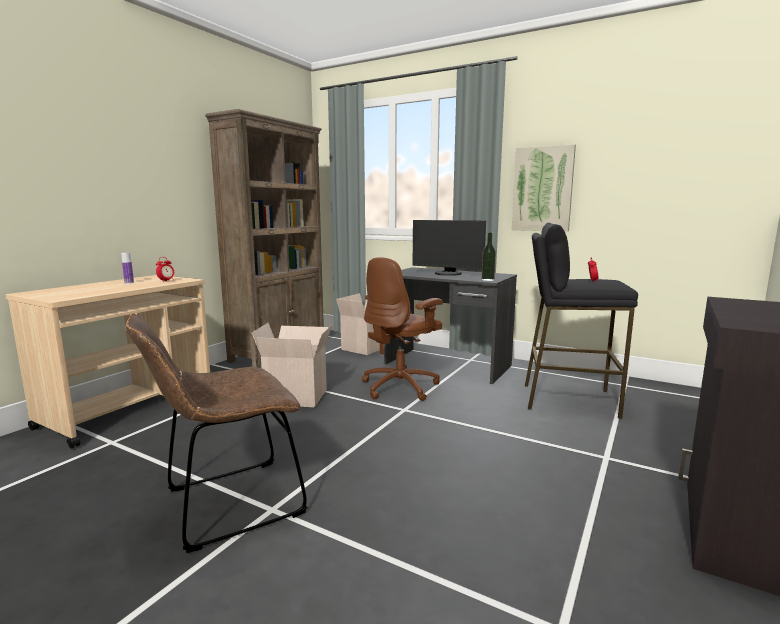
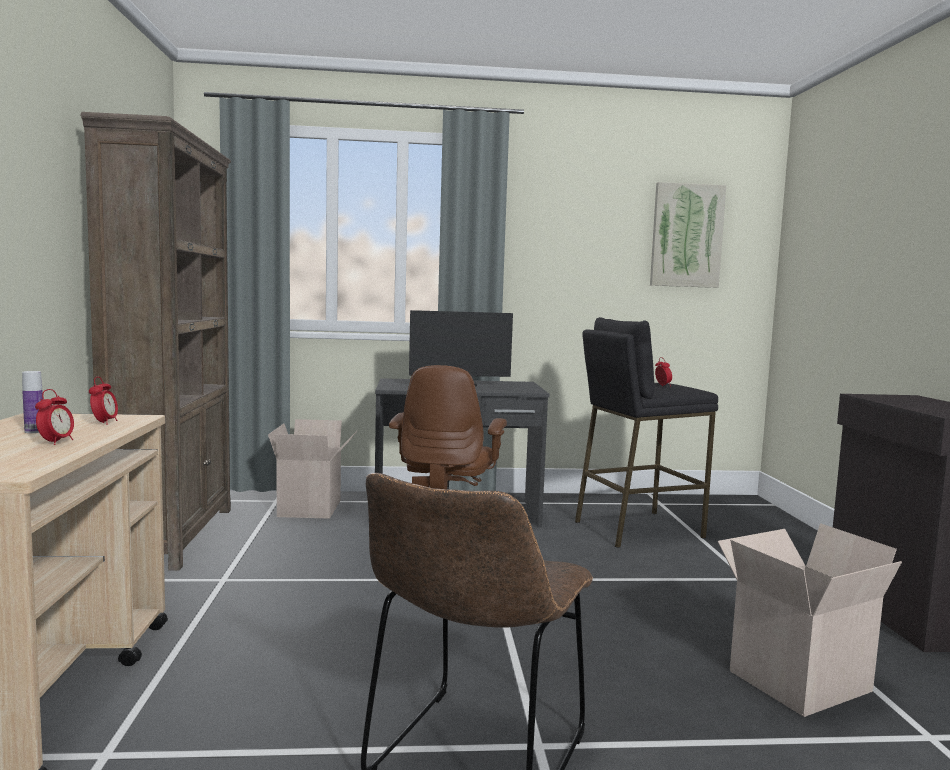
camera: 35 degrees left, 5 degrees down
(117, 288) = (56, 442): none -> alarm clock
(297, 396) = (323, 596): cardboard box -> cardboard box (797, 678)
(488, 280) = (529, 390): bottle -> none
(542, 189) = (550, 275): picture -> picture (686, 236)

